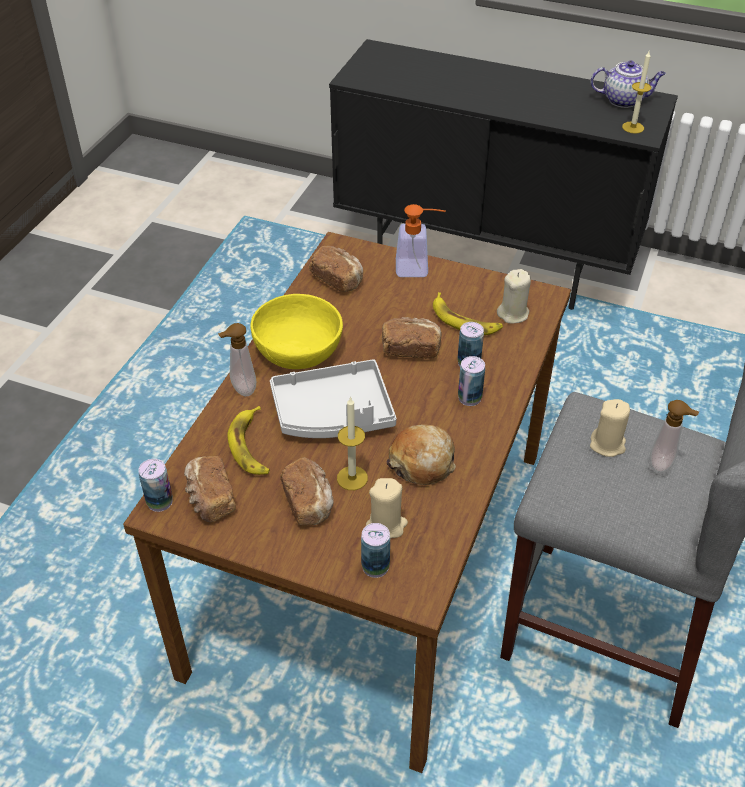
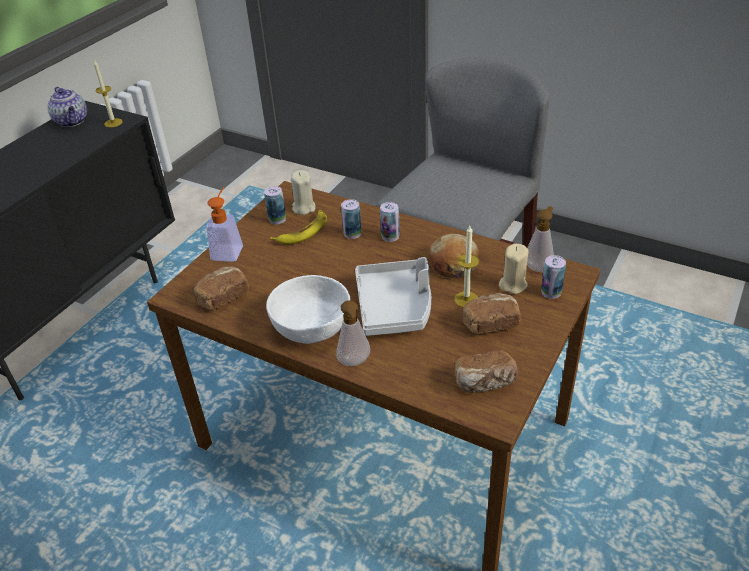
camera: 80 degrees left, 5 degrees down
(159, 501) = (487, 417): can -> can (277, 219)
(251, 446) = (426, 356): banana -> none
(299, 350) = (311, 325): yellow bowl -> white bowl
(410, 349) = (328, 261): bread -> none
(607, 444) = (437, 190): beige candle -> none
(624, 100) = (72, 121): teapot -> teapot turned 135 degrees clockwise
(663, 466) = (457, 172): soap dispenser -> soap dispenser (539, 267)

